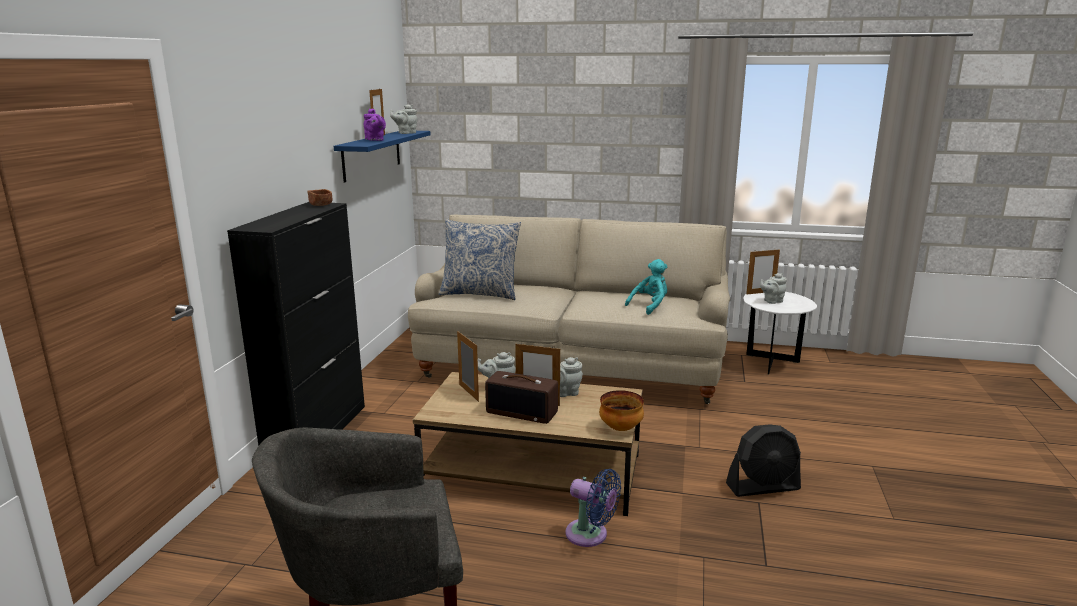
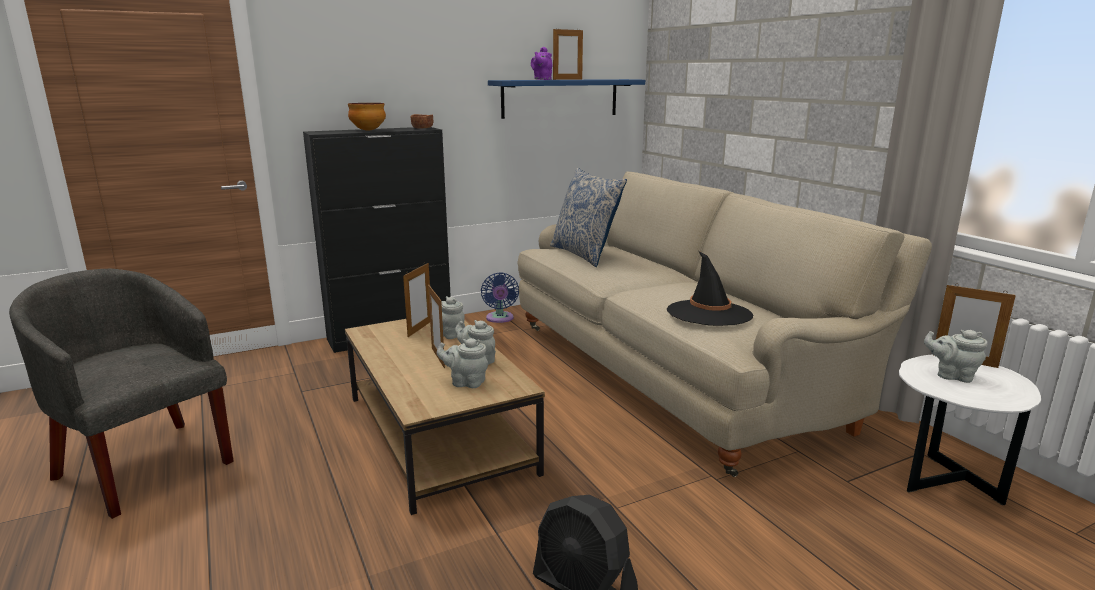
camera: 50 degrees right, 0 degrees up
(406, 133) = (608, 79): grey teapot -> grey teapot (466, 382)
(522, 412) = (408, 359): radio -> none
(590, 535) = (354, 507): blue fan -> blue fan (500, 319)
(621, 428) = (430, 409): bowl -> bowl (368, 130)
(650, 306) = (709, 313): turquoise plush toy -> black hat

